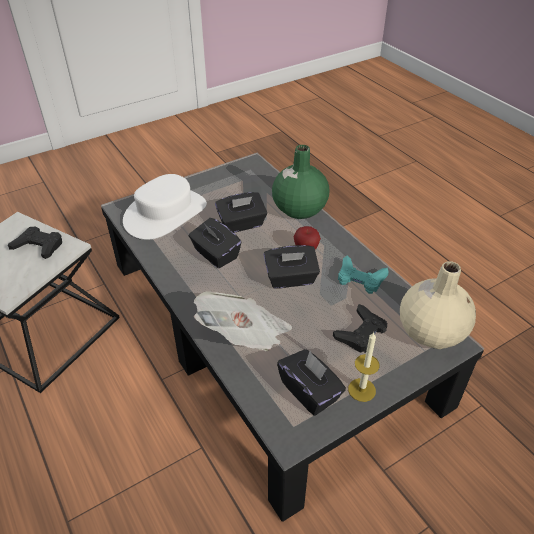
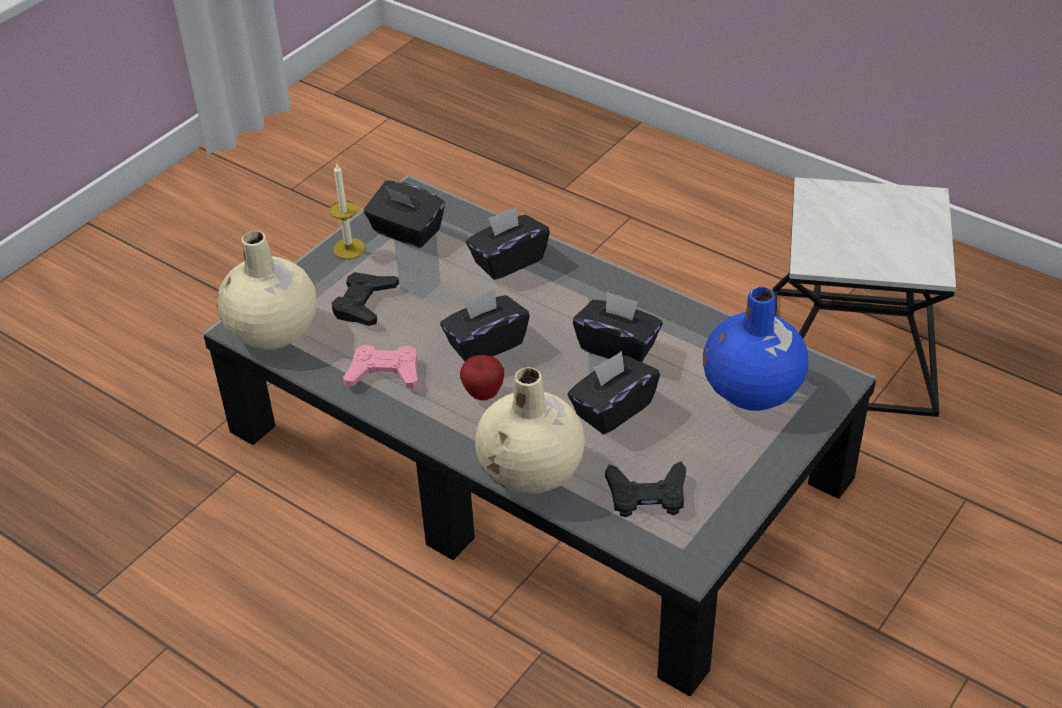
camera: 160 degrees right, 0 degrees up
(39, 246) = (854, 250): black game controller -> black game controller (647, 495)
(165, 214) = (752, 390): white hat -> blue vase
(245, 336) = (508, 261): newspaper -> black tissue box
(299, 208) = (531, 471): green vase -> beige vase
(360, 279) = (384, 373): turquoise game controller -> pink game controller

